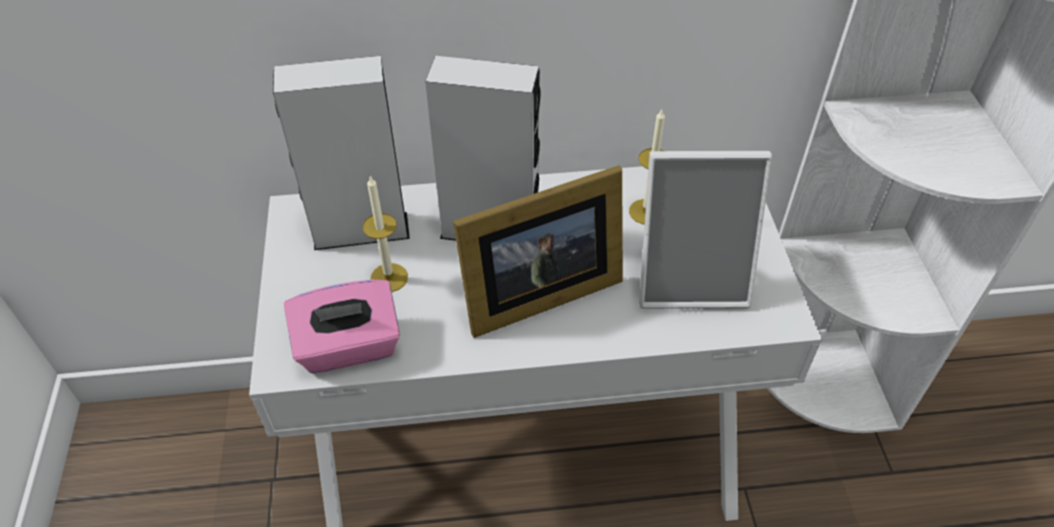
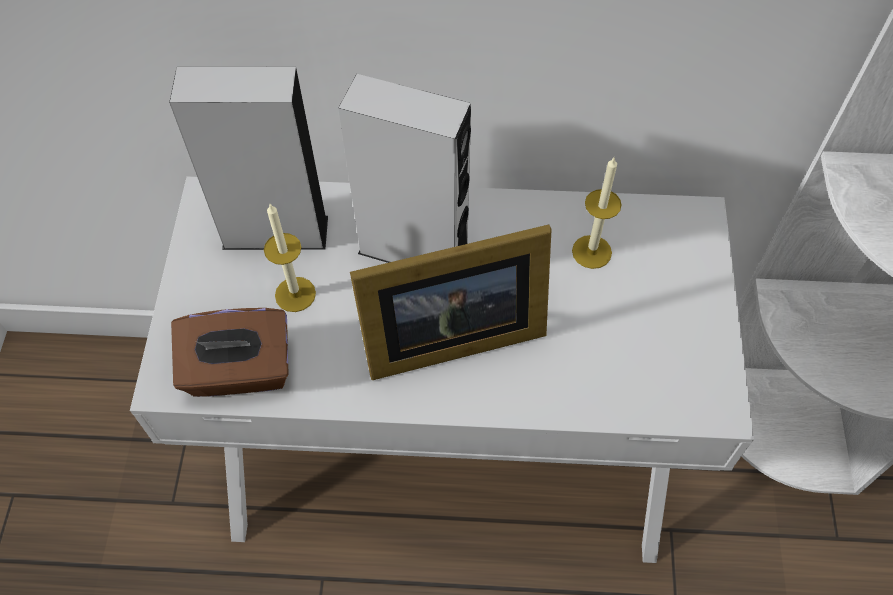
camera: 10 degrees right, 10 degrees up
(349, 347) = (239, 371): pink tissue box -> brown tissue box
(691, 278) = (623, 342): picture frame -> none

